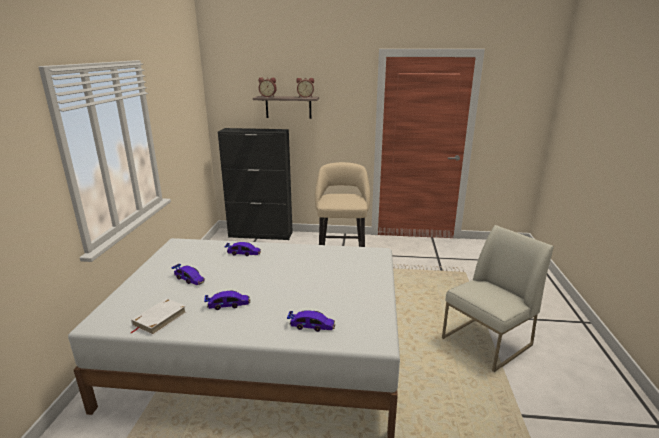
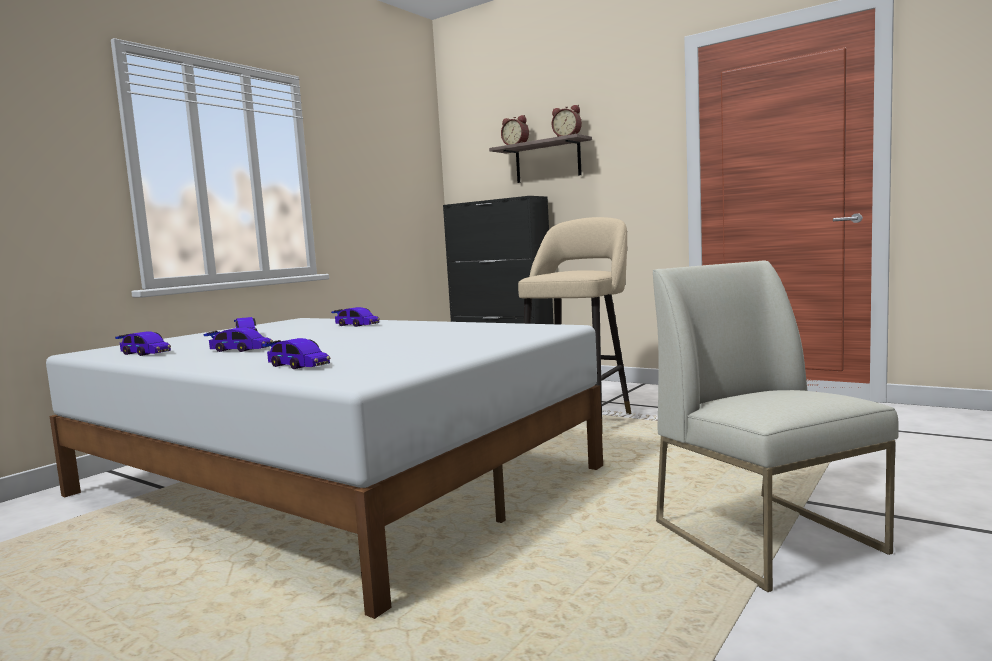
camera: 30 degrees right, 15 degrees down
(159, 319) = (145, 353): white book -> toy car
(487, 342) = (768, 537): white chair -> white chair turned 105 degrees counterclockwise

